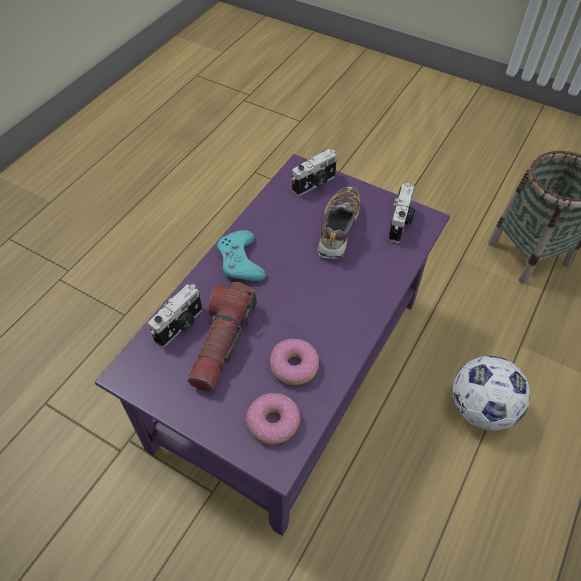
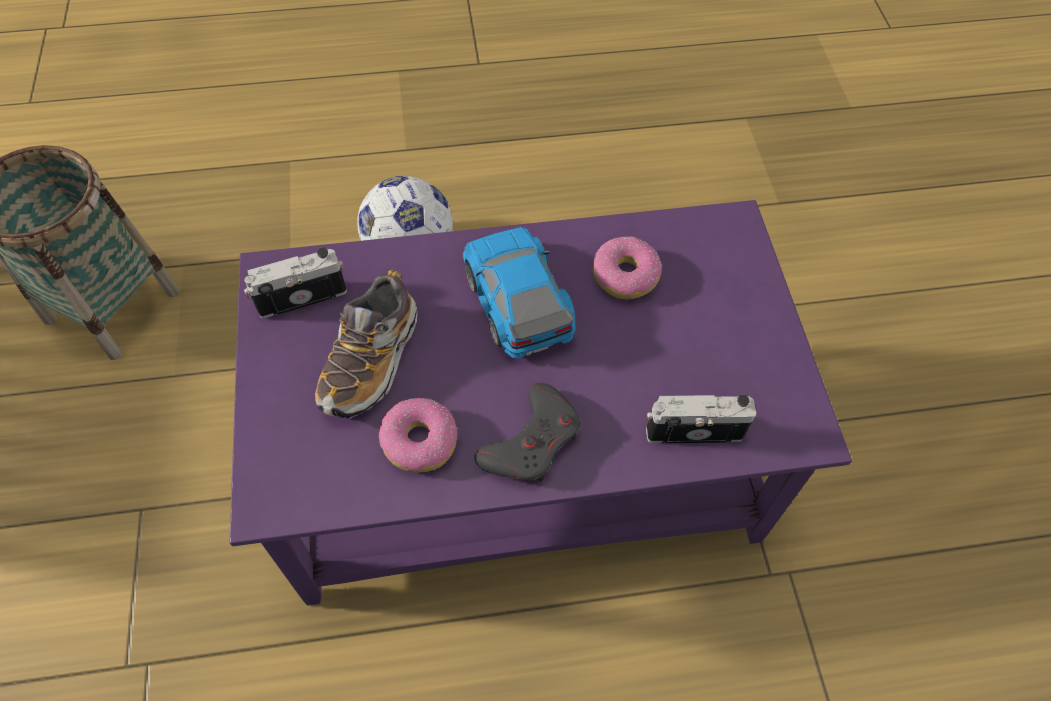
camera: 130 degrees left, 5 degrees up
(222, 343) = (668, 364): flashlight -> none
(240, 261) = (532, 441): turquoise game controller -> grey game controller
(273, 422) = (703, 252): donut -> donut (419, 441)
(315, 184) = (292, 453): camera -> none
(324, 305) = (517, 298): none -> toy car
(338, 229) = (371, 361): shoe -> shoe turned 45 degrees counterclockwise

